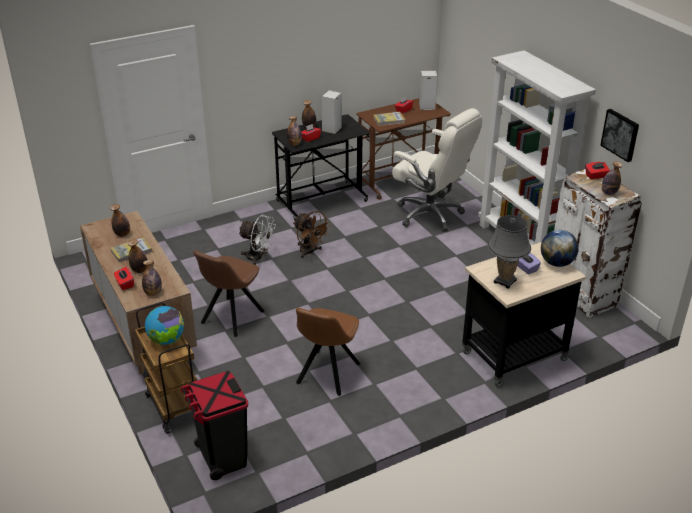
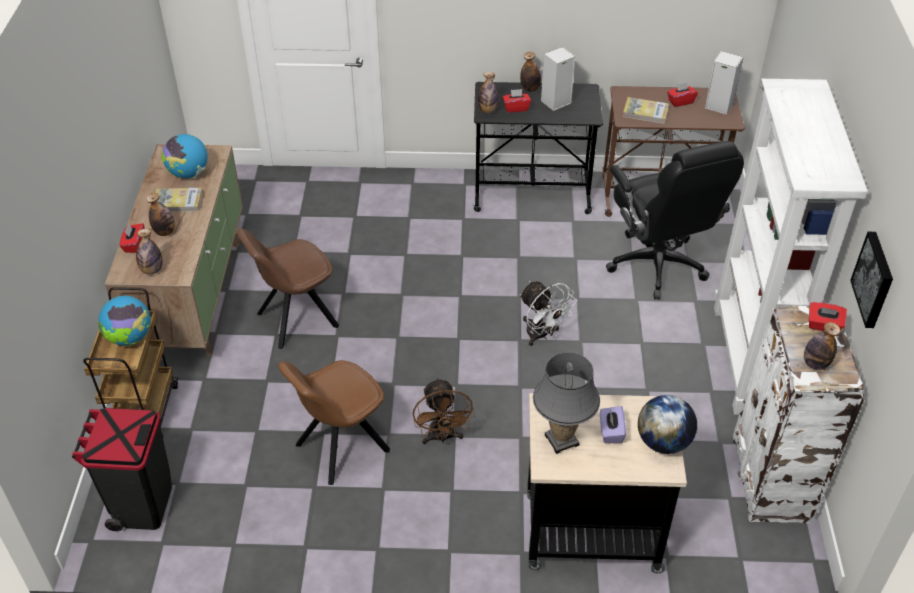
camera: 30 degrees right, 10 degrees up
(122, 234) = (188, 174): bottle -> globe
(258, 258) = (390, 248): white fan -> white fan (542, 335)
(310, 252) = (457, 263): brown fan -> brown fan (442, 437)
(430, 215) = (657, 266): white office chair -> black office chair

